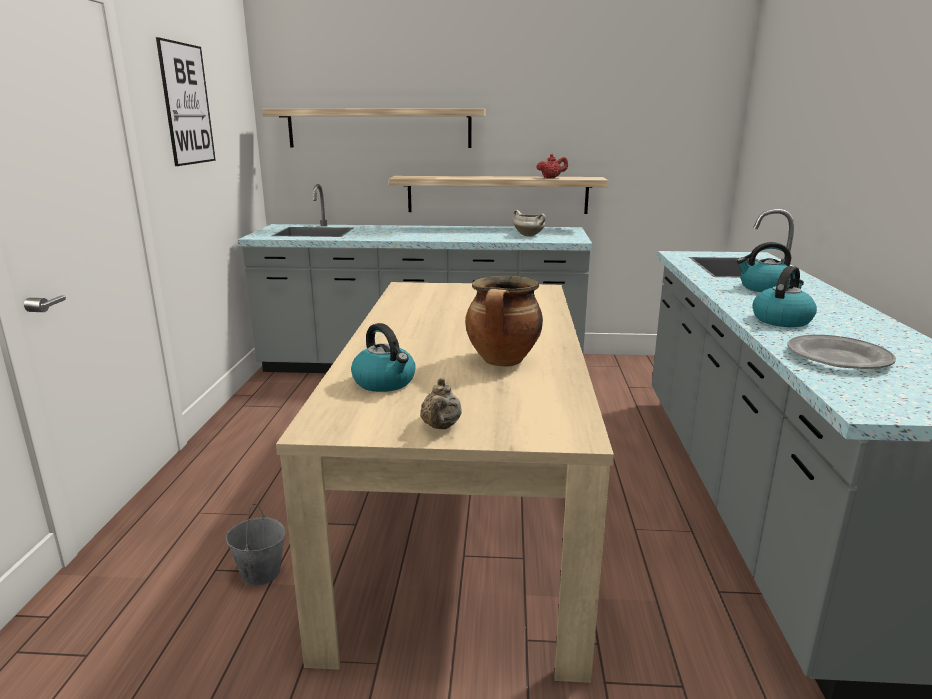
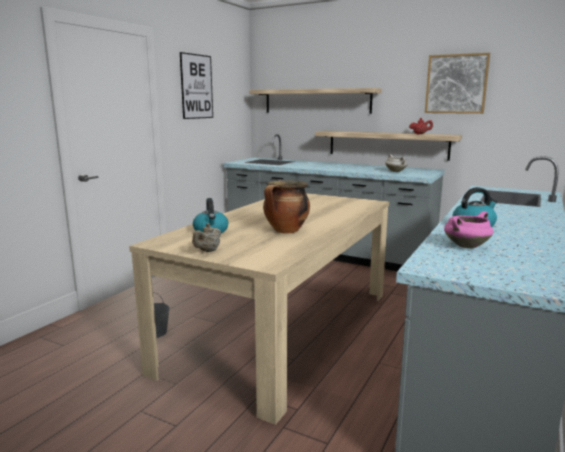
camera: 25 degrees right, 5 degrees down
(593, 104) = (456, 84): none -> picture
(764, 288) = (503, 210): kettle -> none
(837, 358) = (466, 246): grey plate -> pink cooking pot

